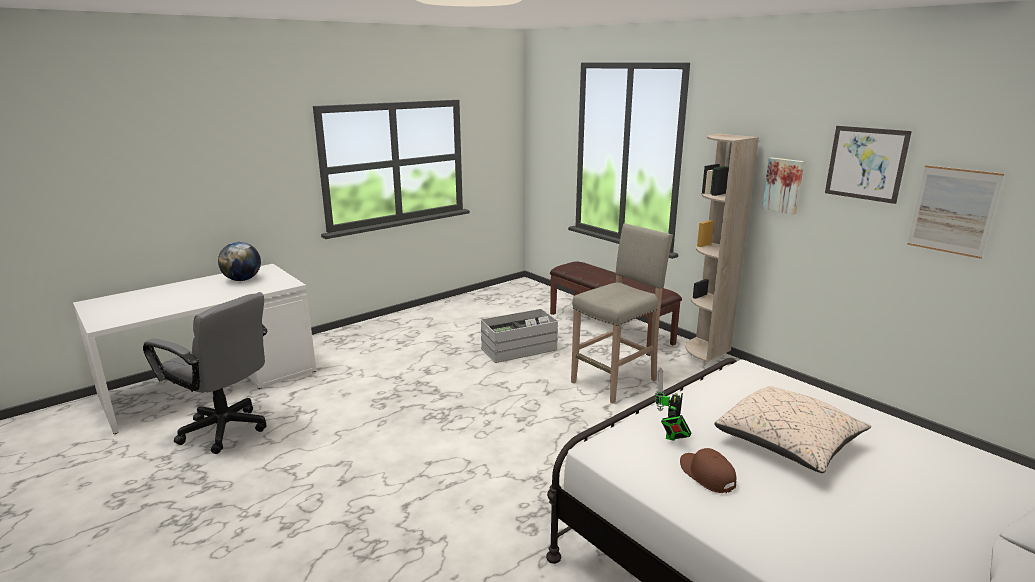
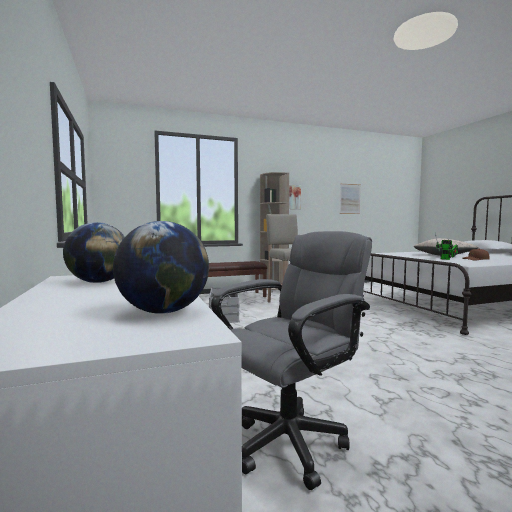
camera: 70 degrees left, 15 degrees down
(145, 311) = (163, 312): none -> globe
(866, 163) = (322, 184): picture -> none

